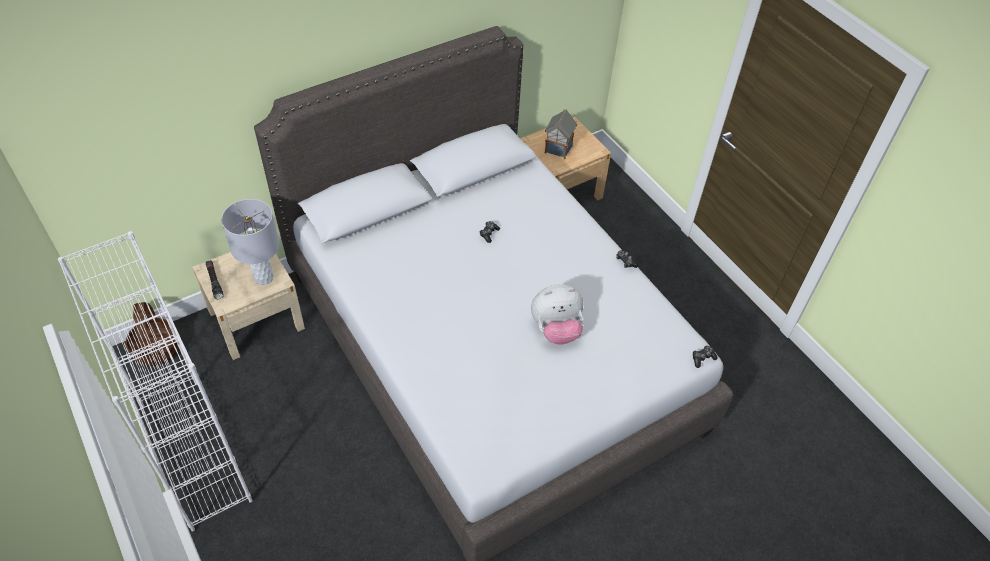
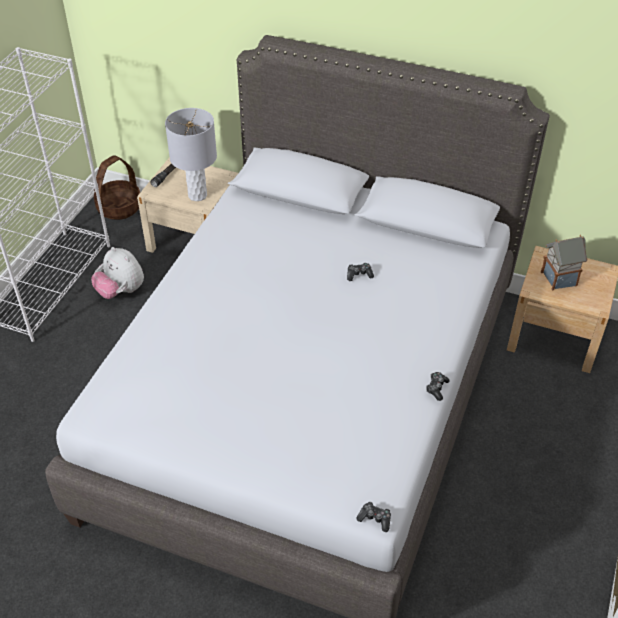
camera: 55 degrees right, 5 degrees down
(556, 329) = (295, 382): plush toy -> plush toy (121, 291)

